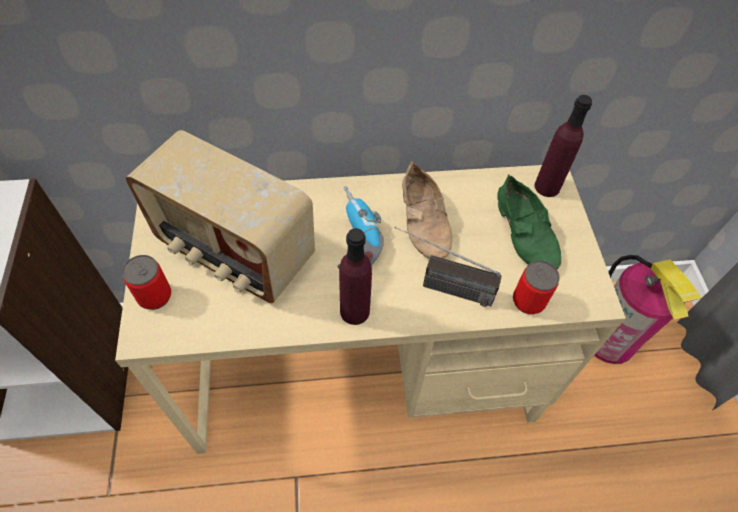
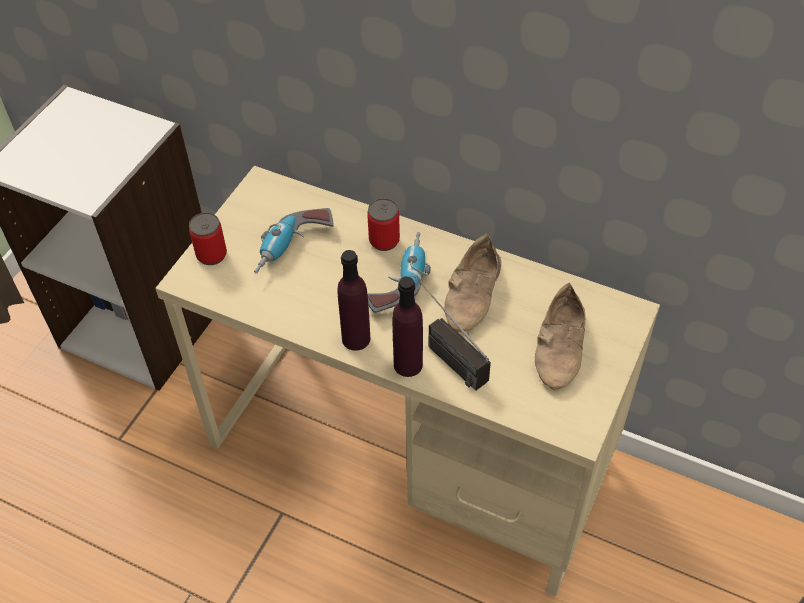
camera: 35 degrees right, 5 degrees down
(234, 252) = (293, 248): radio -> power drill
(527, 232) = (562, 346): green shoe -> beige shoe
(528, 301) = (513, 403): can -> can (384, 240)
(547, 187) = (618, 316): purple bottle -> purple bottle (408, 364)
(610, 339) = (707, 563): fire extinguisher -> none

